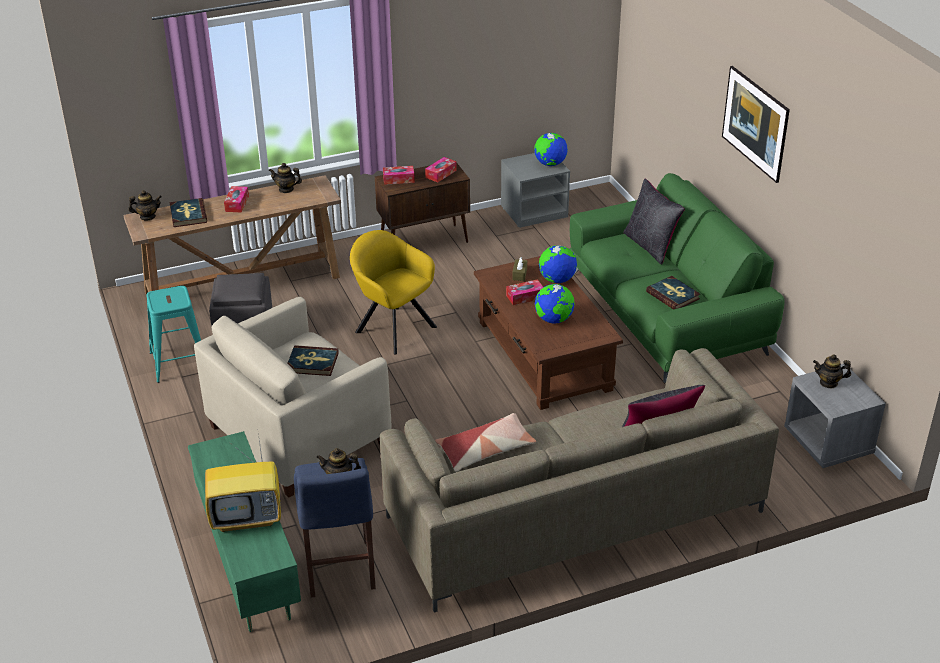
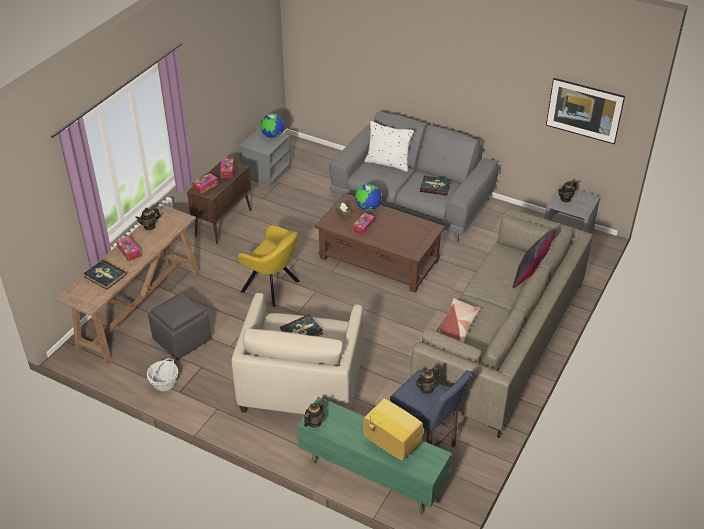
camera: 40 degrees left, 5 degrees up
(147, 217) = (77, 291): teapot -> teapot (314, 422)
(179, 362) = (164, 383): turquoise stool -> basket
(248, 517) = (390, 444): television -> television turned 90 degrees counterclockwise
(392, 327) = (273, 287): yellow armchair -> yellow armchair turned 150 degrees counterclockwise
(554, 320) = (396, 233): globe -> none
(650, 246) = (388, 163): black pillow -> white pillow
(666, 313) = (412, 200): green sofa -> grey sofa
(753, 141) = (448, 72): picture -> picture (582, 122)

